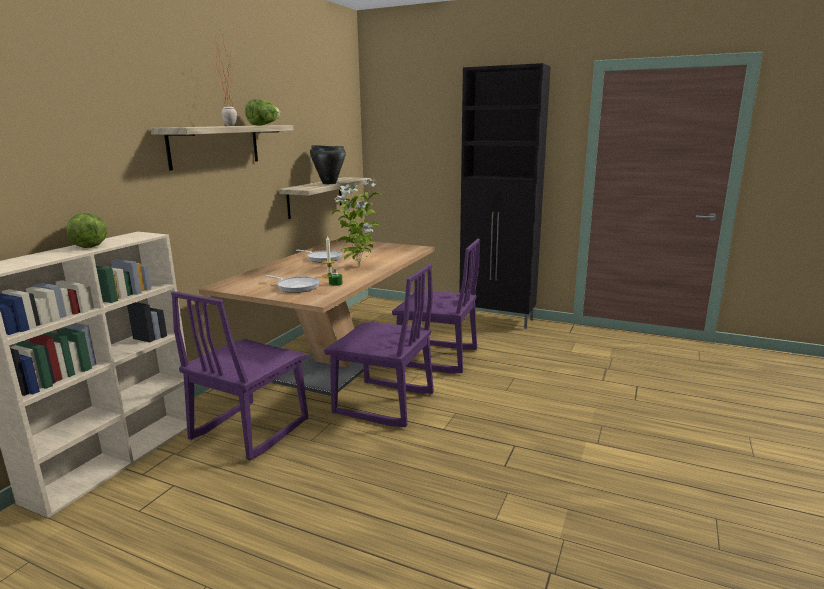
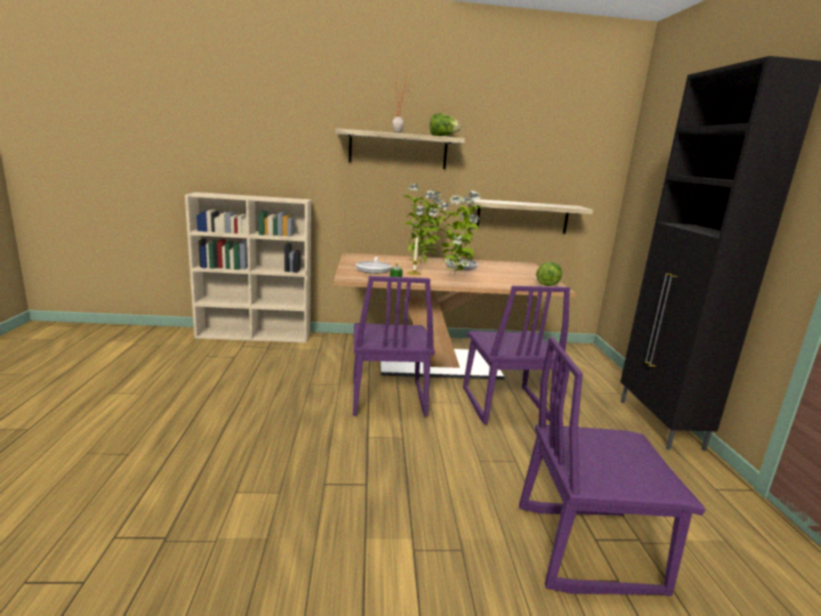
camera: 60 degrees right, 0 degrees up
(88, 245) = (263, 197): lettuce -> lettuce (548, 284)
(249, 429) = (309, 359): purple chair -> purple chair (587, 547)
(298, 268) = (421, 264): none -> potted plant
(329, 183) = (525, 203): black cooking pot -> none

